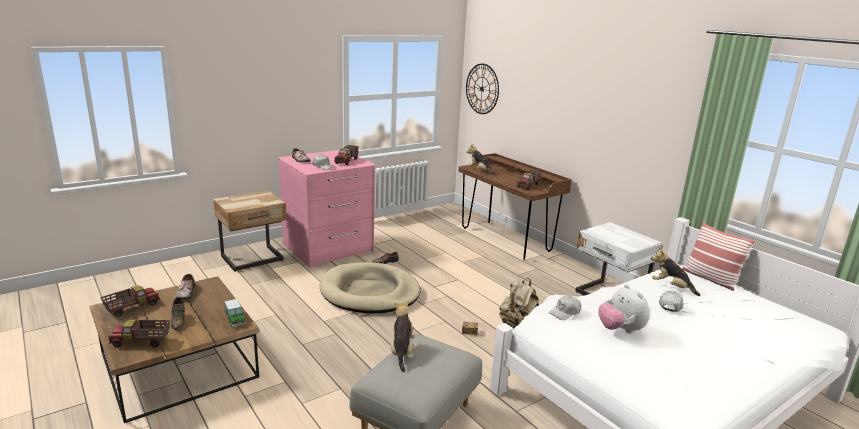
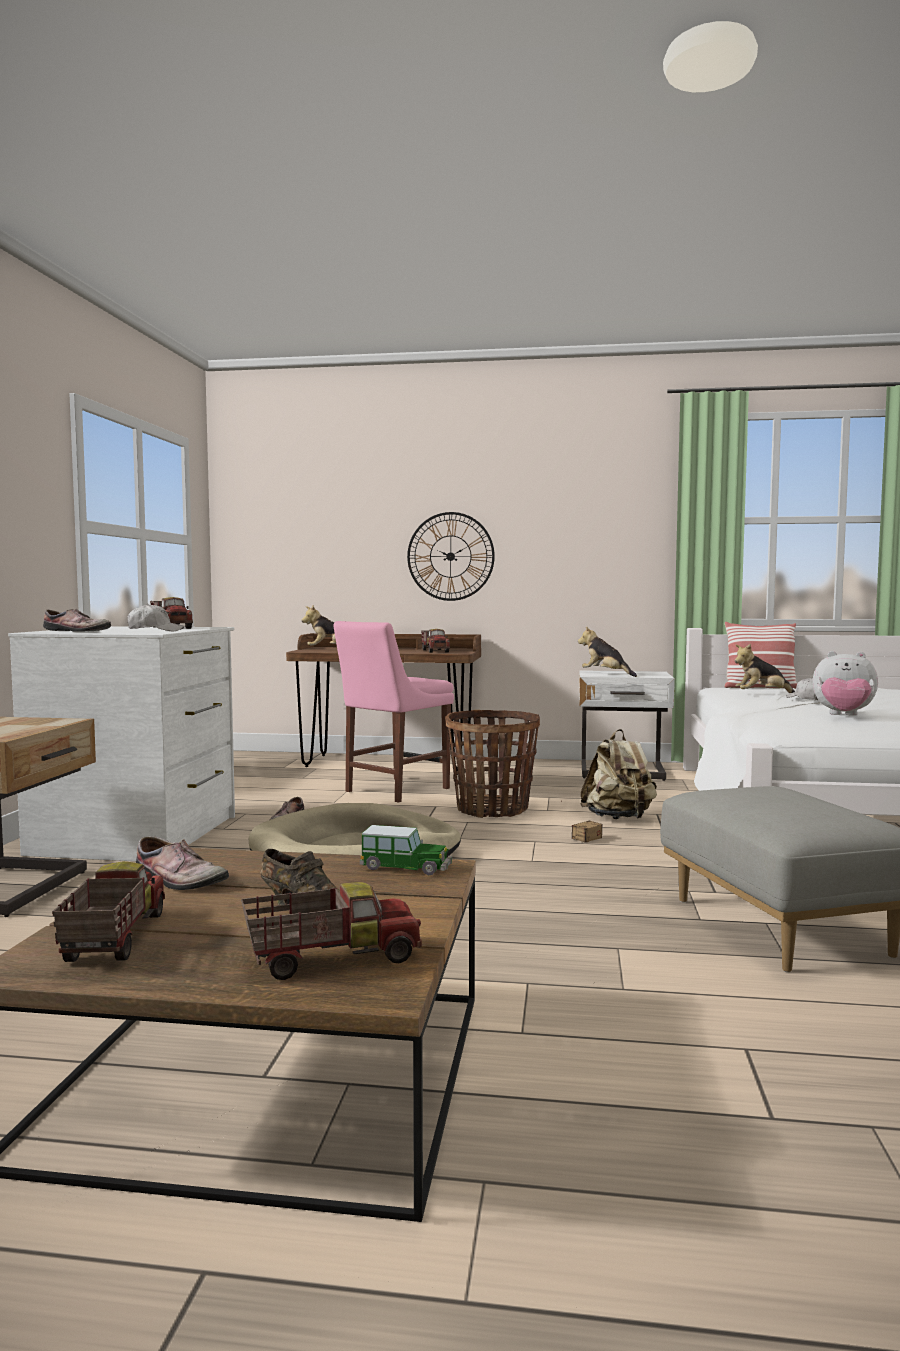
camera: 45 degrees left, 15 degrees down
(141, 342) = (331, 959): toy truck -> toy truck turned 150 degrees counterclockwise
(328, 248) = (139, 835): pink dresser -> white dresser
(402, 352) = (733, 803): plush toy -> plush toy (605, 674)
(464, 261) = (393, 790): none -> pink chair
(476, 293) = (492, 809): none -> basket
(482, 89) = (264, 531): wall clock -> wall clock (450, 556)
(565, 312) = (770, 719): white cap -> none

